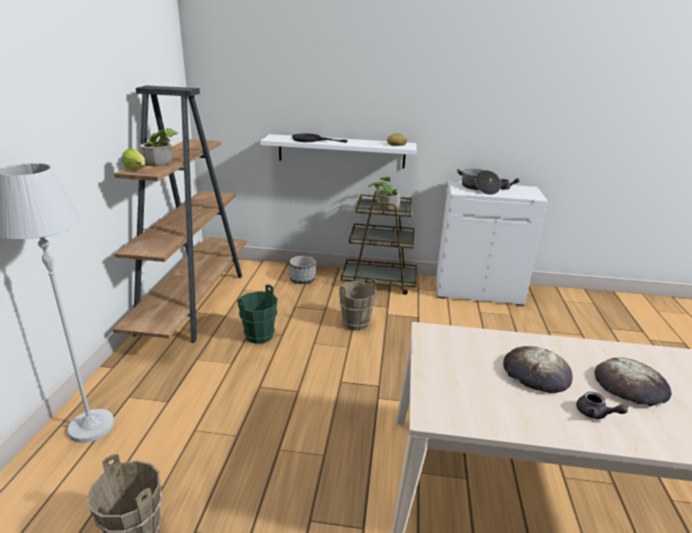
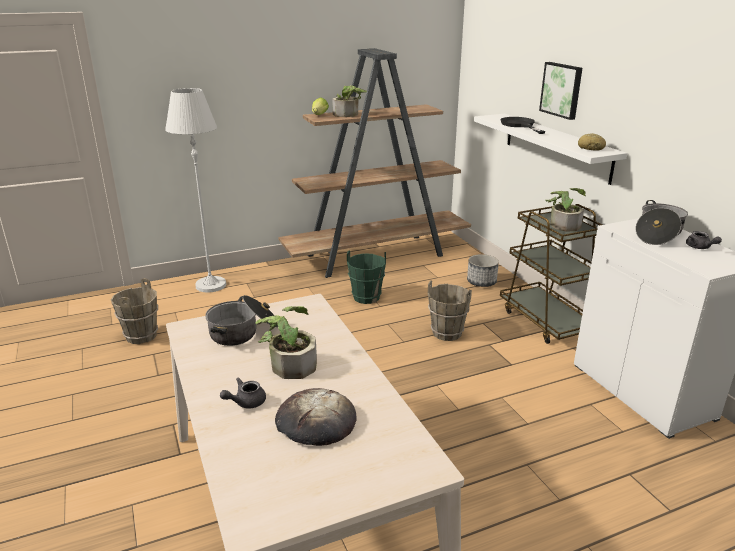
camera: 60 degrees right, 0 degrees up
(340, 105) = (562, 90): none -> picture
(463, 381) = (244, 332): none -> cooking pot
(535, 373) = (289, 363): bread -> potted plant
(595, 414) = (245, 402): grey teapot -> grey teapot turned 45 degrees clockwise

